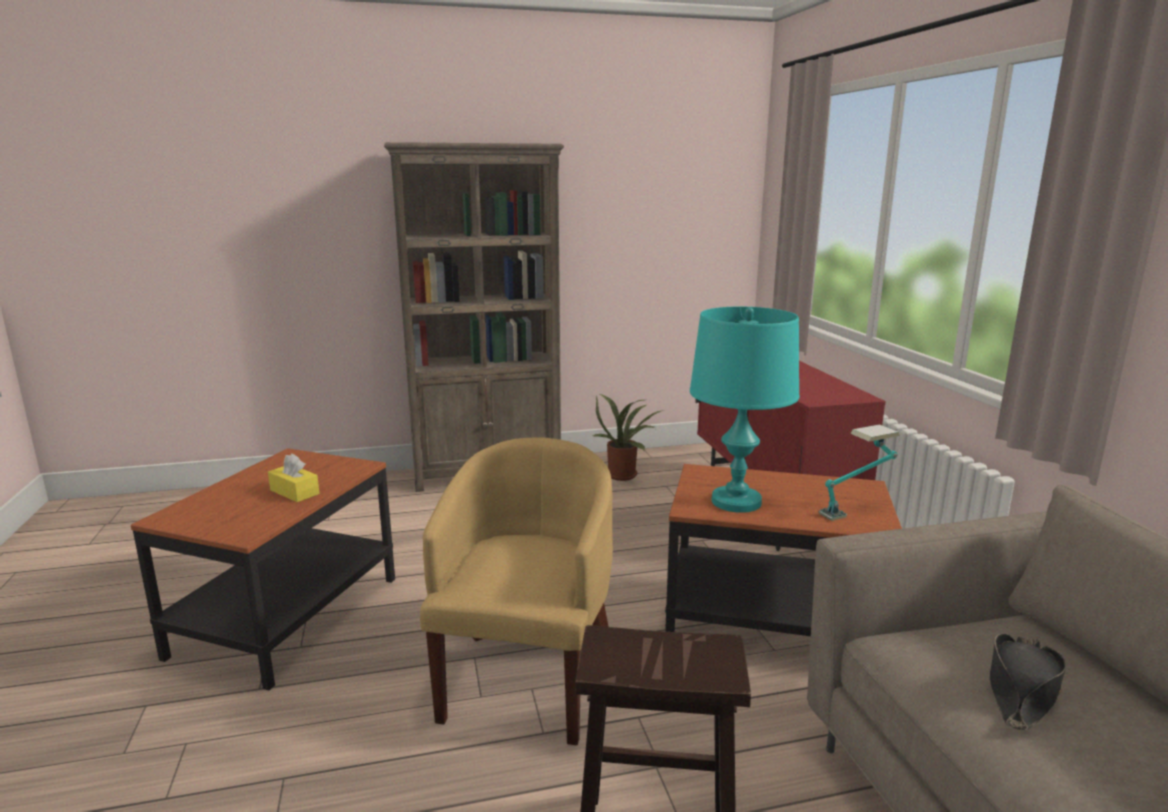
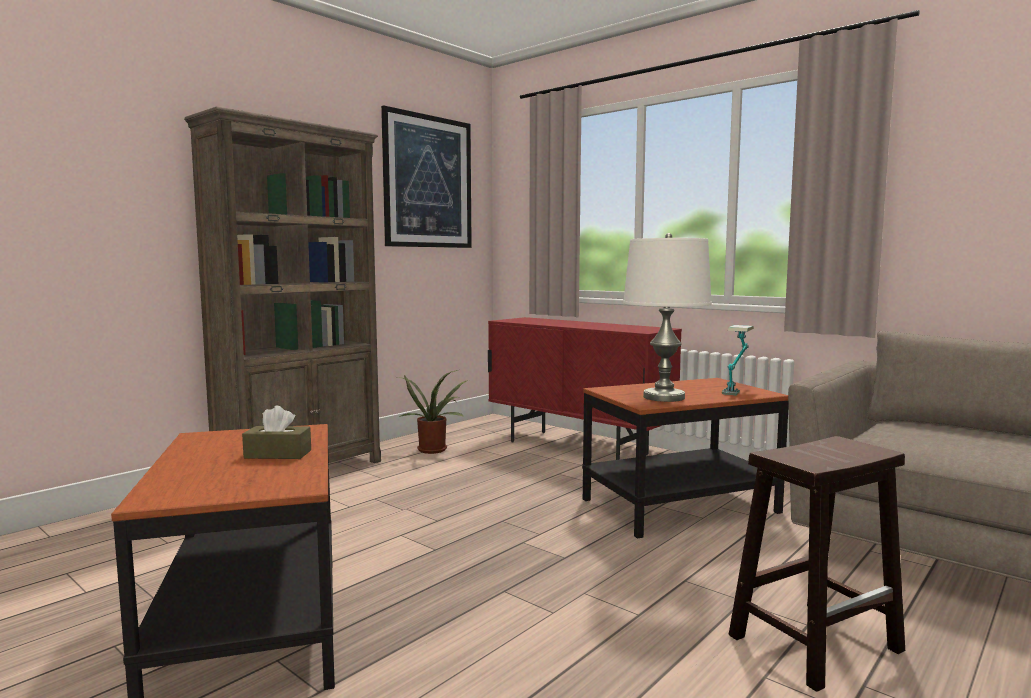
camera: 35 degrees left, 10 degrees down
(294, 492) = (278, 454): yellow tissue box -> brown tissue box
(528, 679) = (571, 588): yellow armchair -> none
(665, 178) = (428, 182): none -> picture
(736, 502) = (664, 397): turquoise table lamp -> white table lamp
(1021, 690) = (953, 441): black hat -> none

